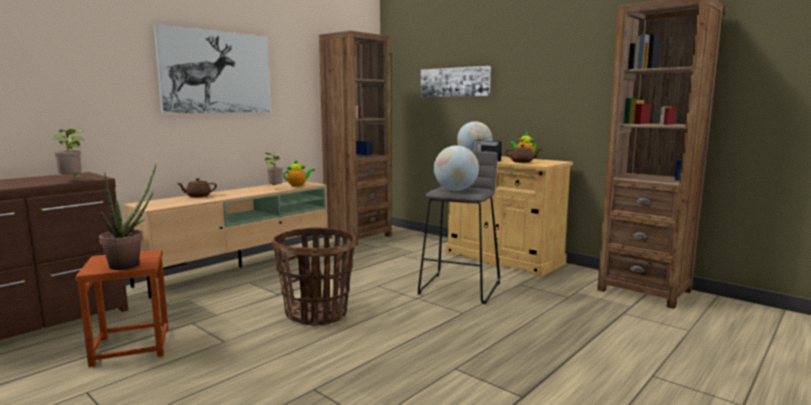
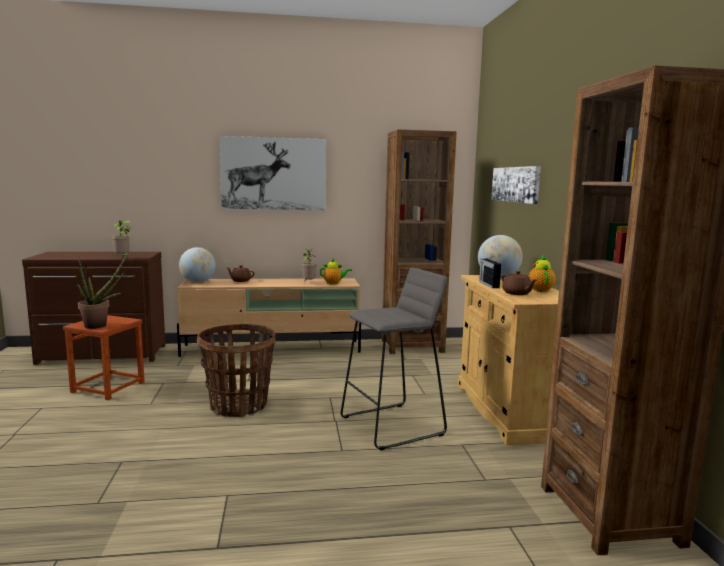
camera: 40 degrees right, 0 degrees up
(455, 190) = (380, 314): globe -> globe (198, 282)

